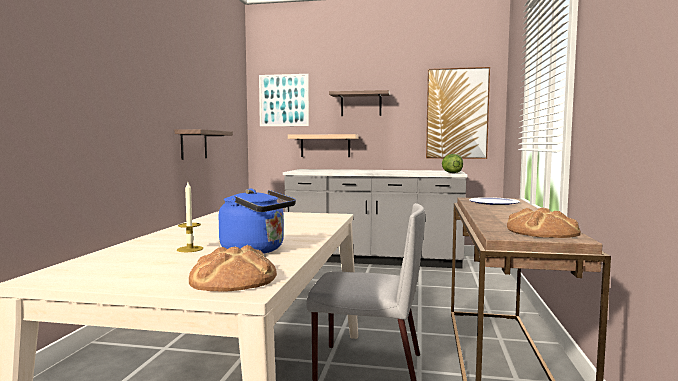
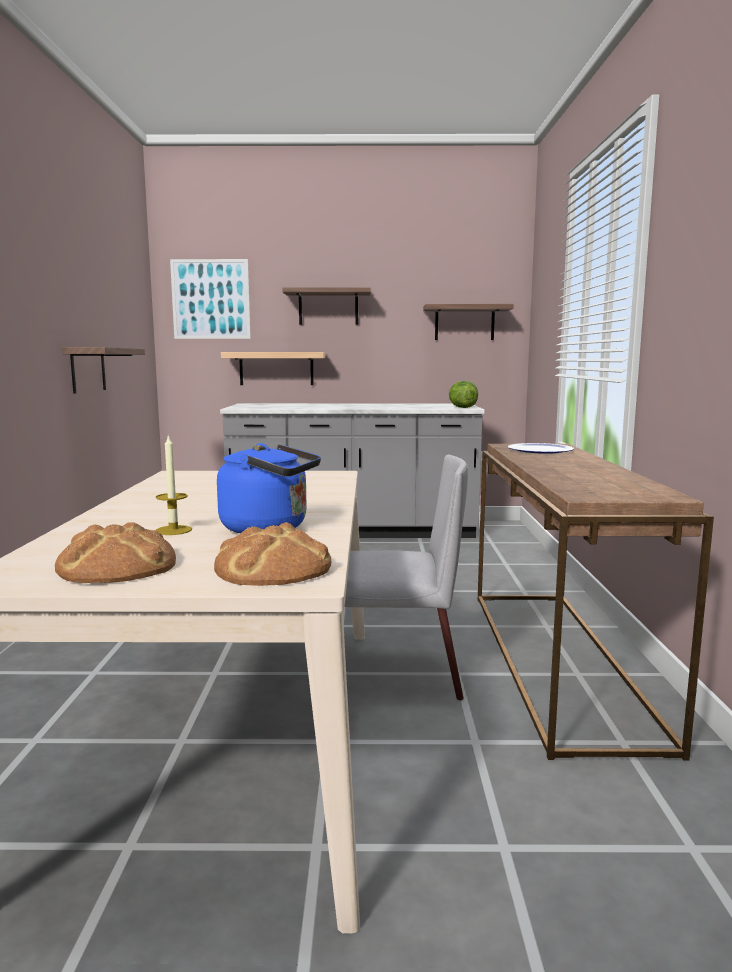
camera: 10 degrees left, 5 degrees up
(457, 113) = (464, 323): picture -> shelf
(541, 232) = (626, 489): bread -> bread (117, 566)

